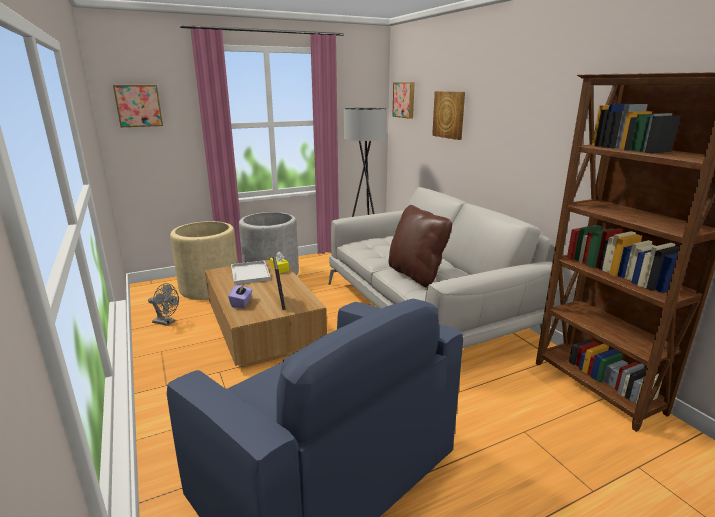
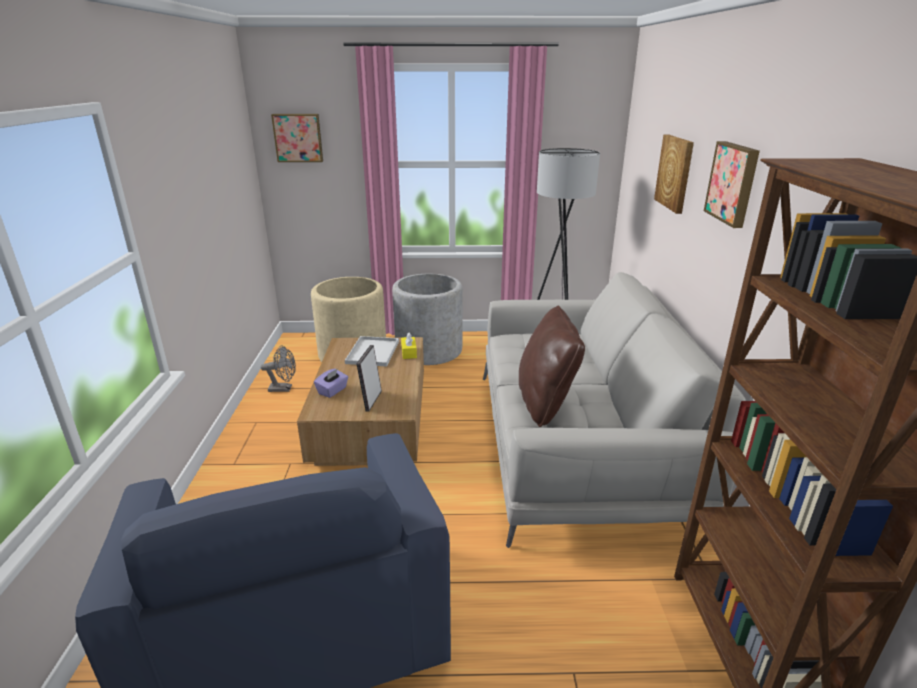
camera: 25 degrees right, 5 degrees up
(167, 322) = (284, 388): grey fan -> grey fan turned 45 degrees counterclockwise
(404, 100) = (639, 139): picture -> picture (733, 183)

